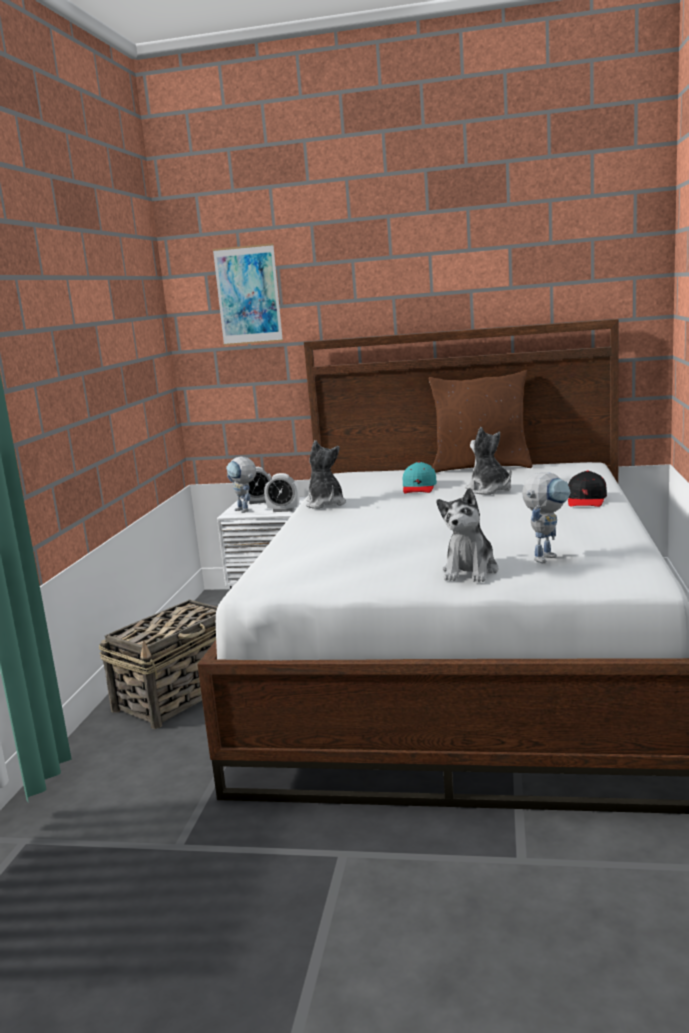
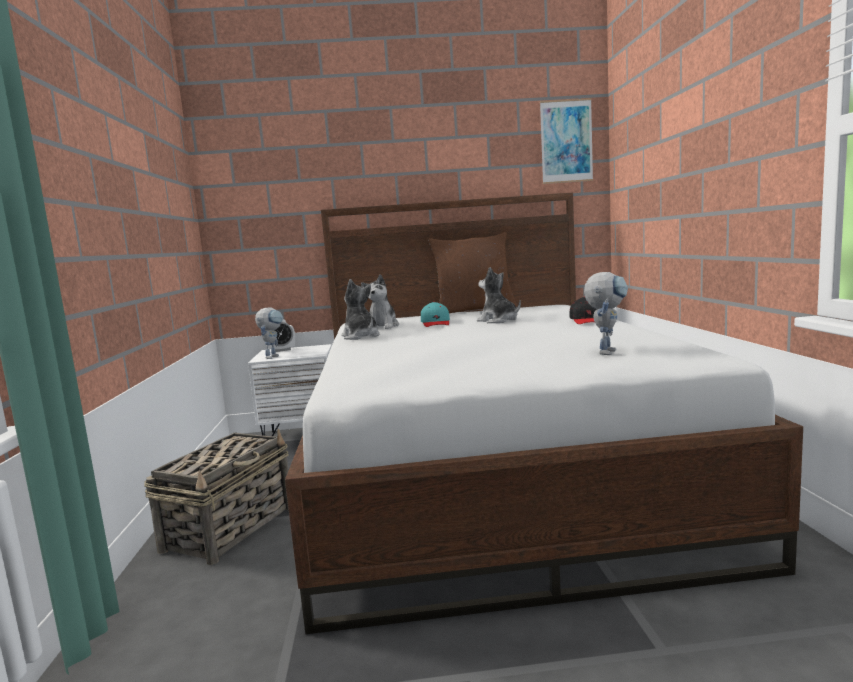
camera: 15 degrees left, 5 degrees down
(245, 511) = (273, 356): toy robot -> toy robot turned 105 degrees counterclockwise
(248, 295) = (269, 170): picture -> picture (566, 141)
(283, 510) = (309, 353): alarm clock -> none
(470, 571) = (550, 365): plush toy -> plush toy (383, 326)

